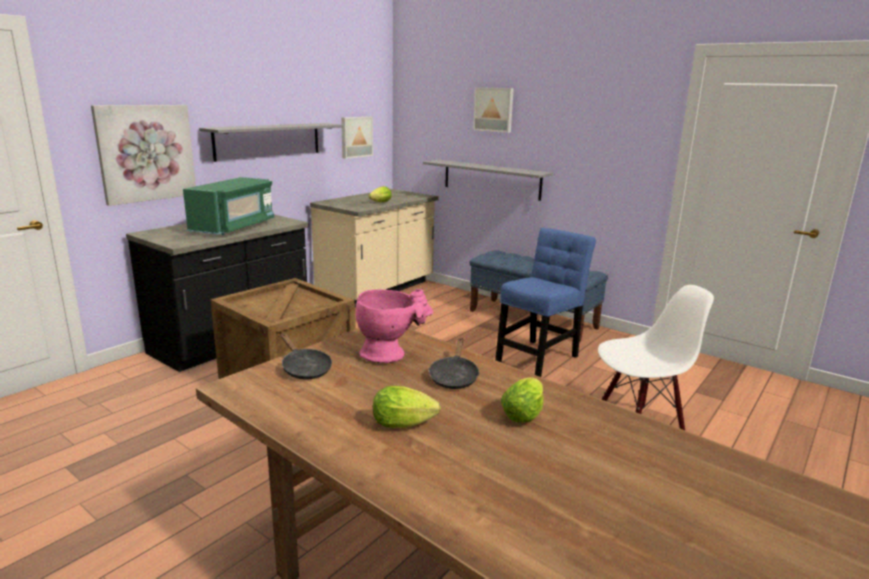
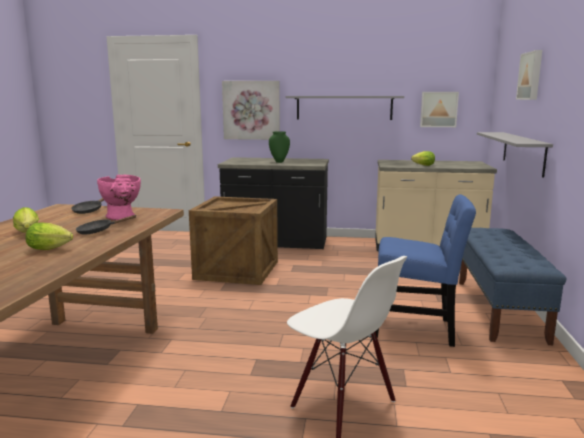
camera: 60 degrees right, 5 degrees down
(234, 227) = (279, 162): green microwave -> green vase

